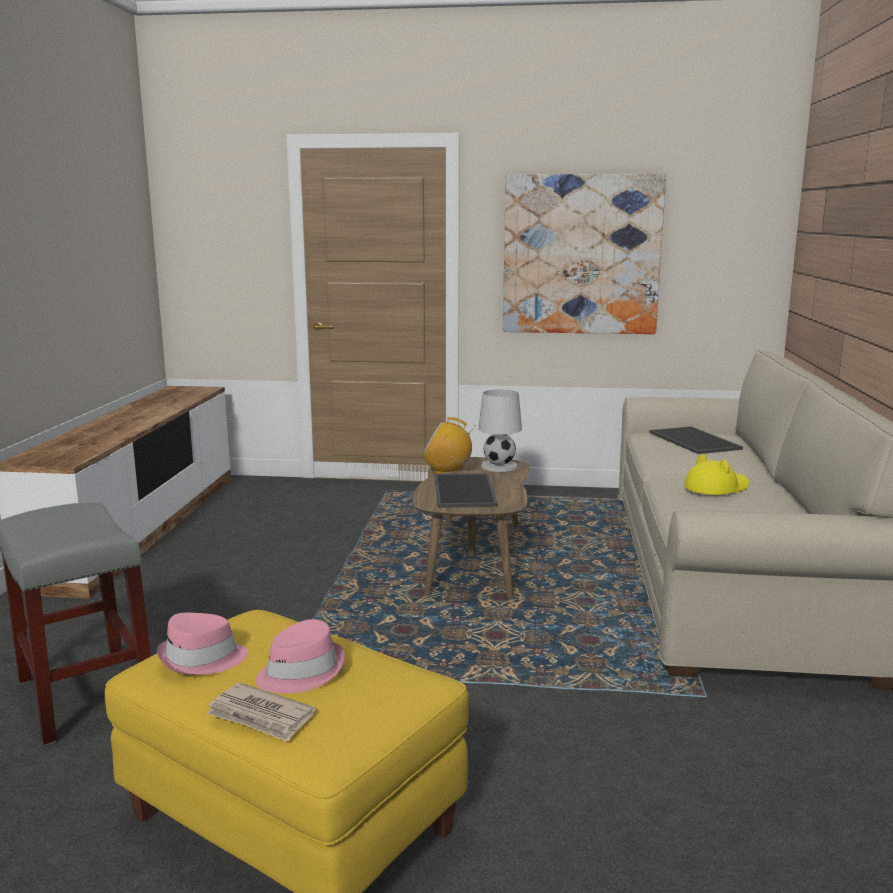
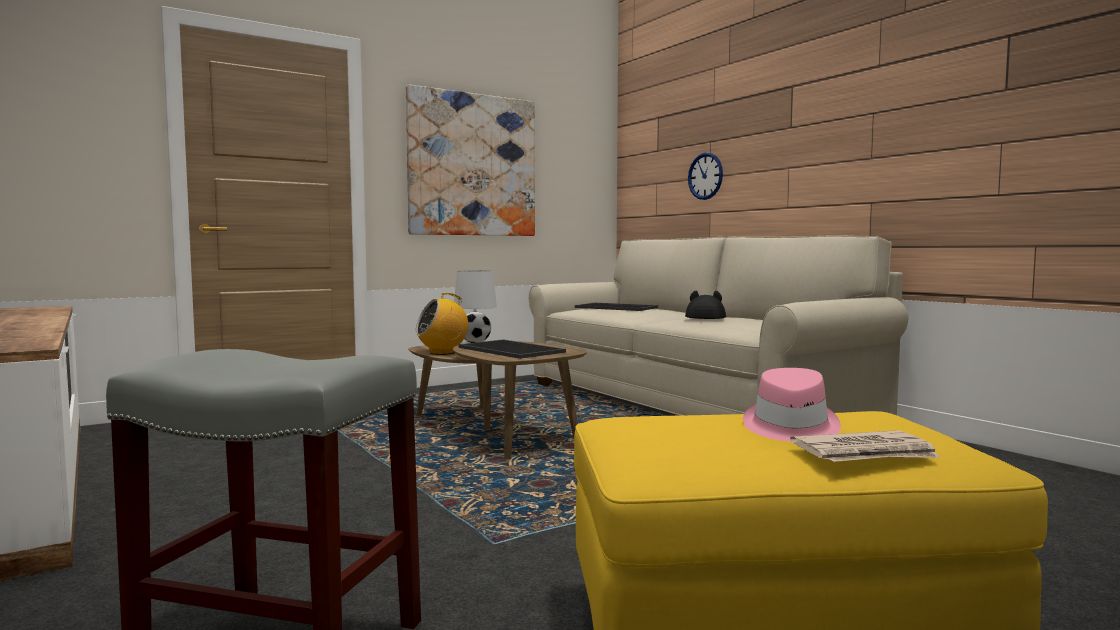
camera: 40 degrees left, 10 degrees down
(202, 659) = (683, 443): pink hat -> none
(716, 487) = (705, 318): yellow hat -> black hat
(844, 283) = (705, 176): none -> wall clock

